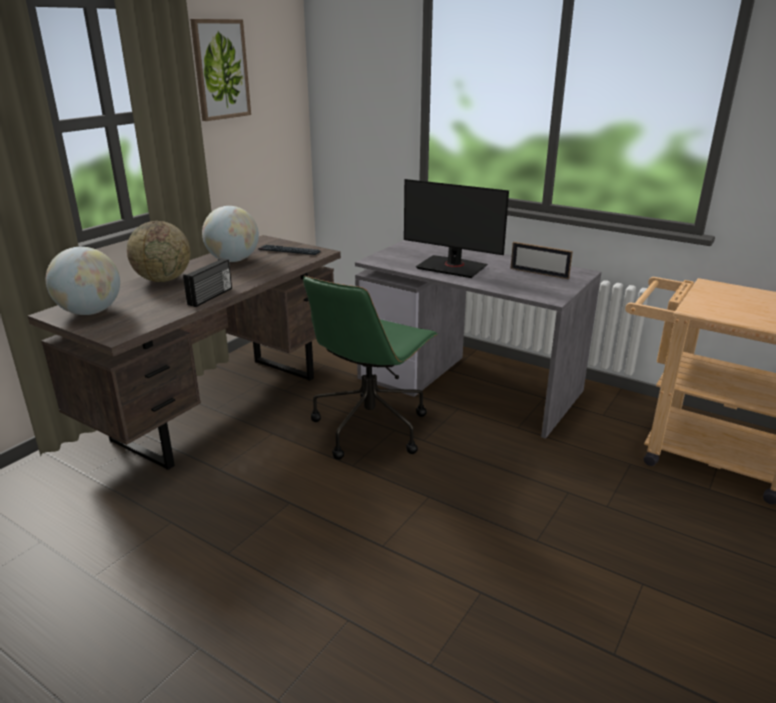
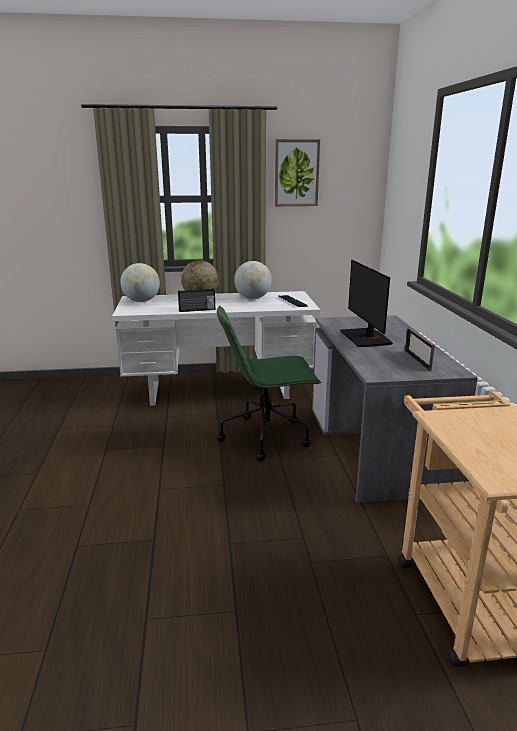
camera: 50 degrees right, 5 degrees down
(220, 406) = (220, 390): brown desk -> white desk

